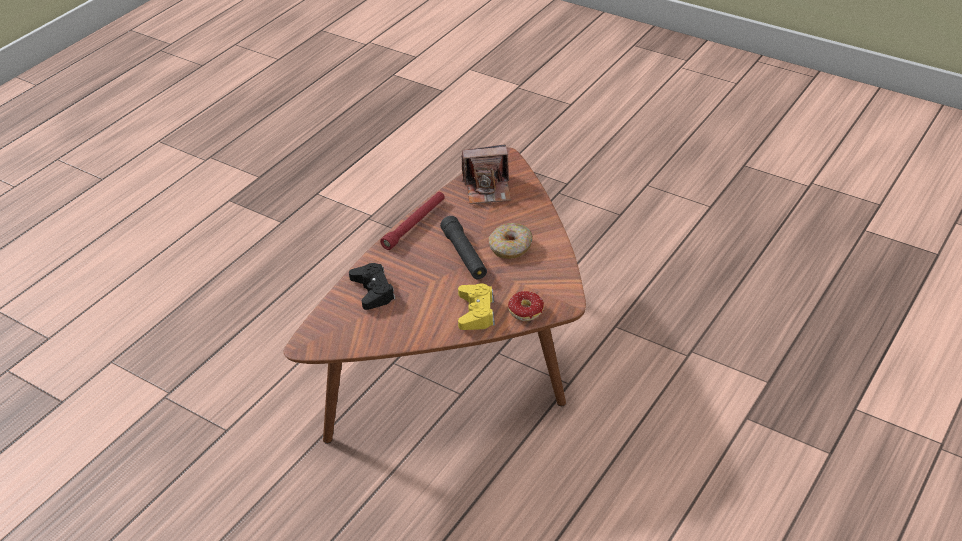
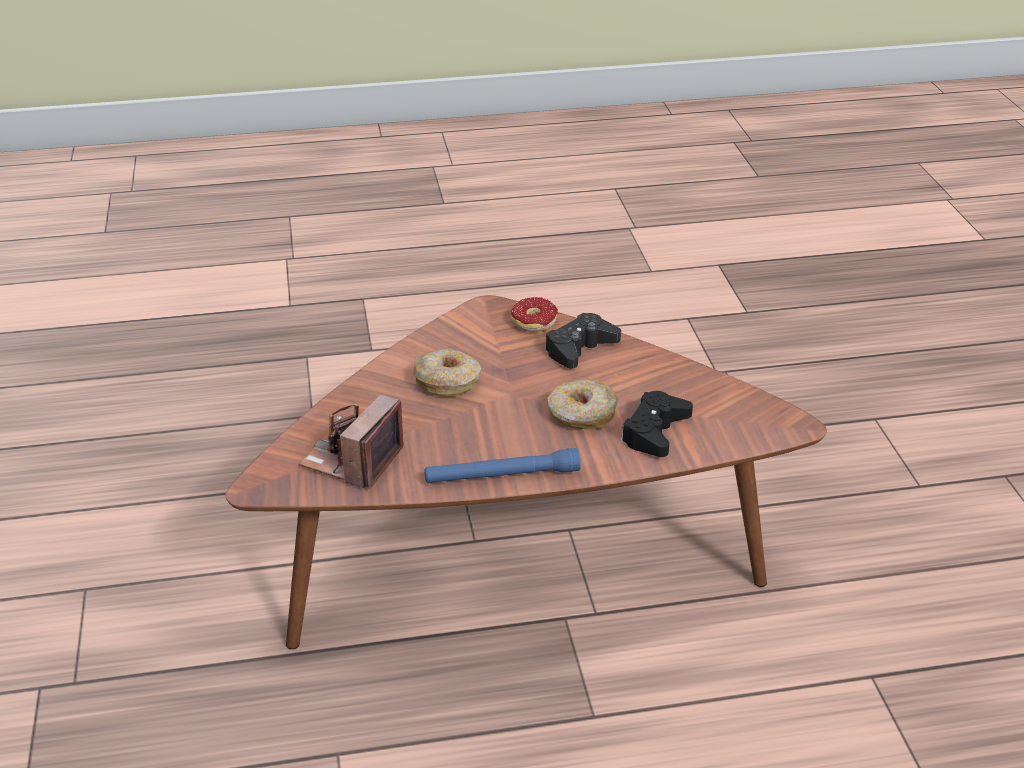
camera: 135 degrees left, 5 degrees down
(414, 224) = (502, 476): red flashlight -> blue flashlight
(421, 276) = (581, 415): none -> donut
(464, 255) = (504, 406): black flashlight -> none
(476, 312) = (580, 348): yellow game controller -> black game controller
(488, 189) = (353, 460): camera -> camera turned 105 degrees counterclockwise

